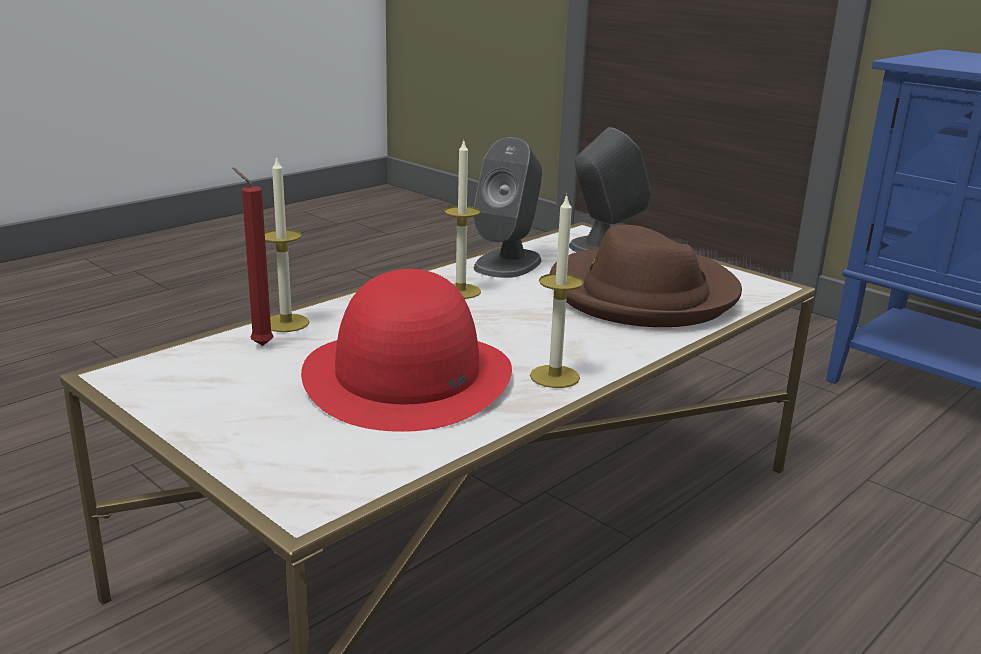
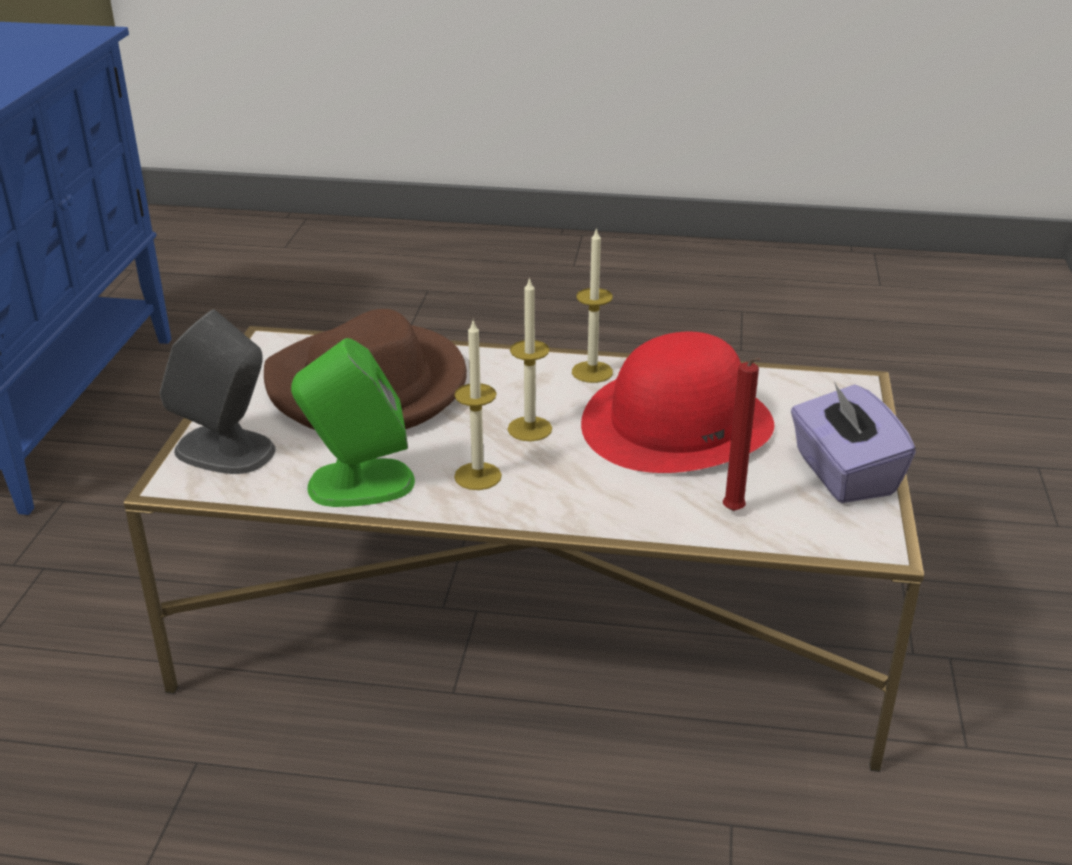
camera: 125 degrees left, 10 degrees up
(205, 407) = (843, 474): none -> purple tissue box
(286, 323) = (679, 525): candle -> candle (529, 429)
(508, 263) = (359, 484): grey speaker -> green speaker

